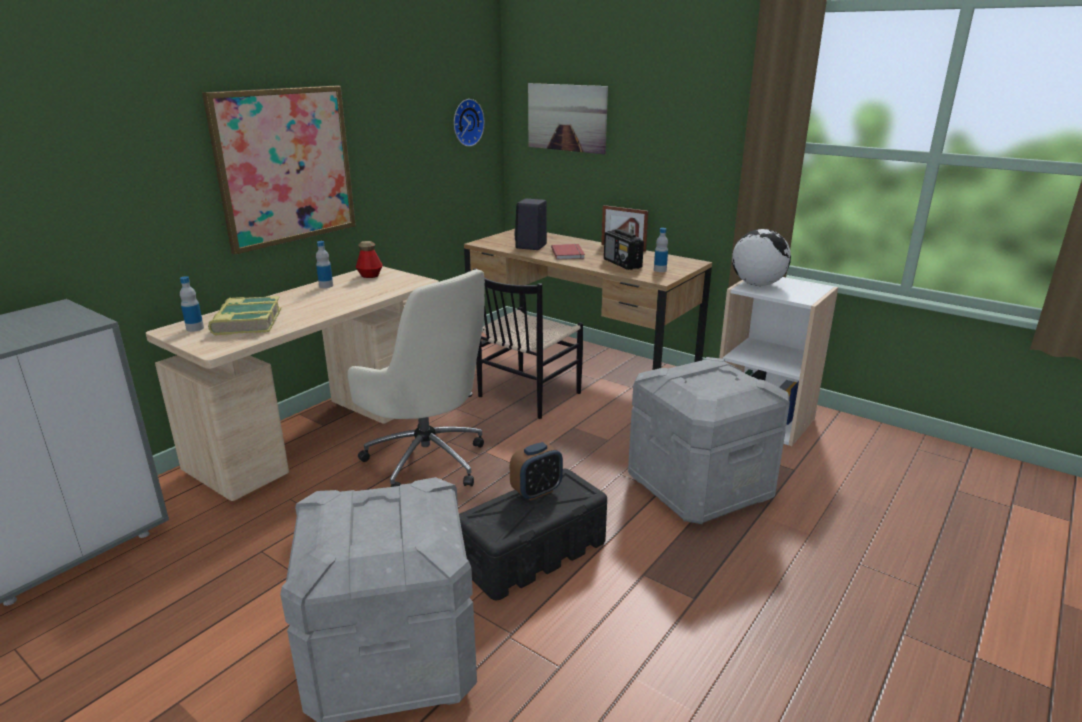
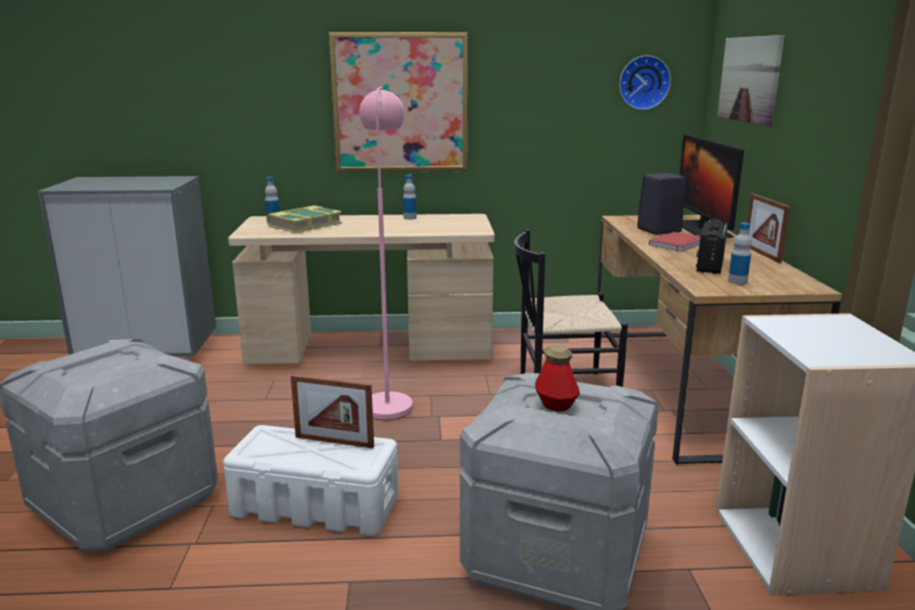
camera: 50 degrees right, 5 degrees down
(370, 276) = (456, 219): bottle -> bottle (556, 404)
(427, 461) = (388, 401): beige office chair -> pink floor lamp
(534, 553) = (317, 505): black storage box -> white storage box
(536, 491) = (334, 442): alarm clock -> picture frame
(550, 238) = (701, 229): none -> monitor
(757, 284) = (801, 324): globe -> none

